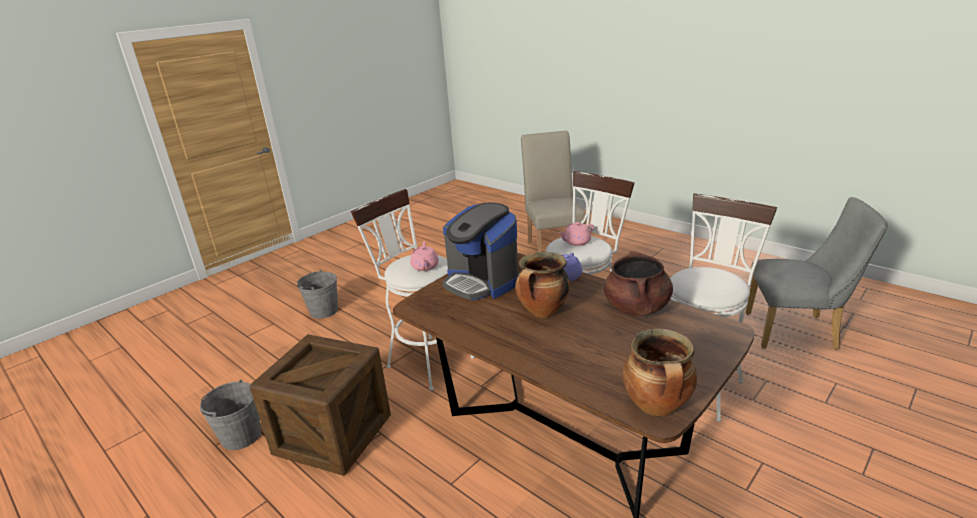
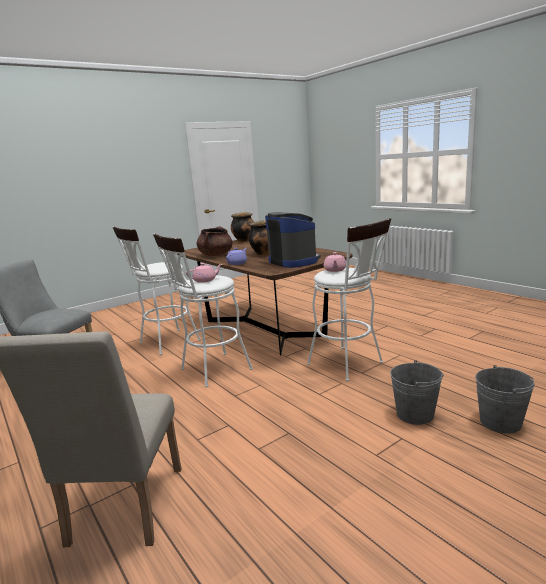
camera: 170 degrees left, 10 degrees down
(241, 436) = (469, 333): grey bucket -> grey bucket (415, 414)
(333, 434) = (403, 332): crate -> none

